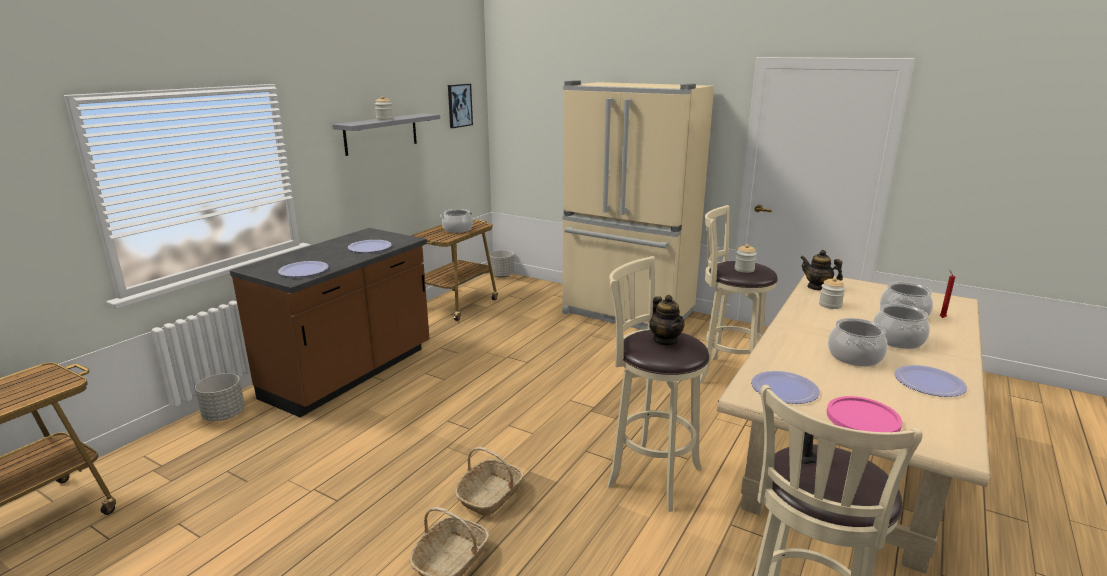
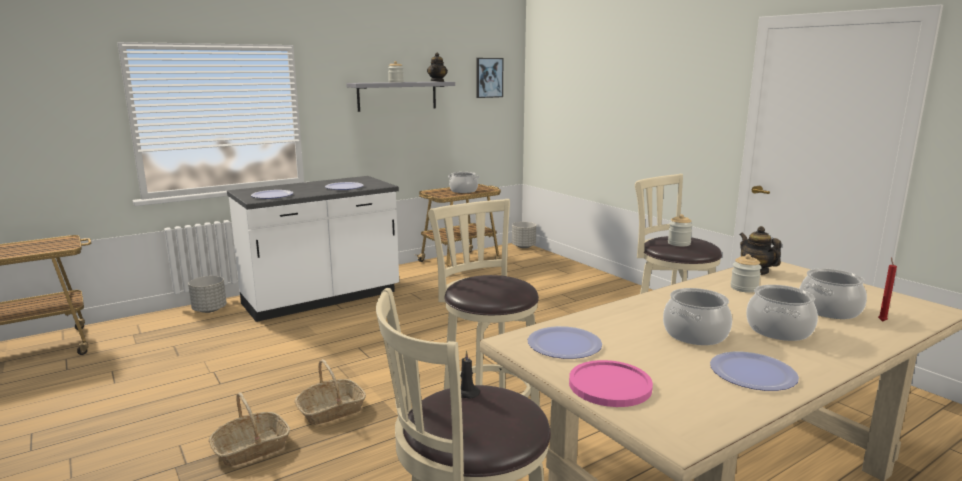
camera: 25 degrees right, 5 degrees down
(351, 374) = (322, 299): brown counter -> white counter
(627, 313) = (614, 294): beige fridge -> none
(665, 341) = (493, 284): teapot -> teapot (437, 81)

